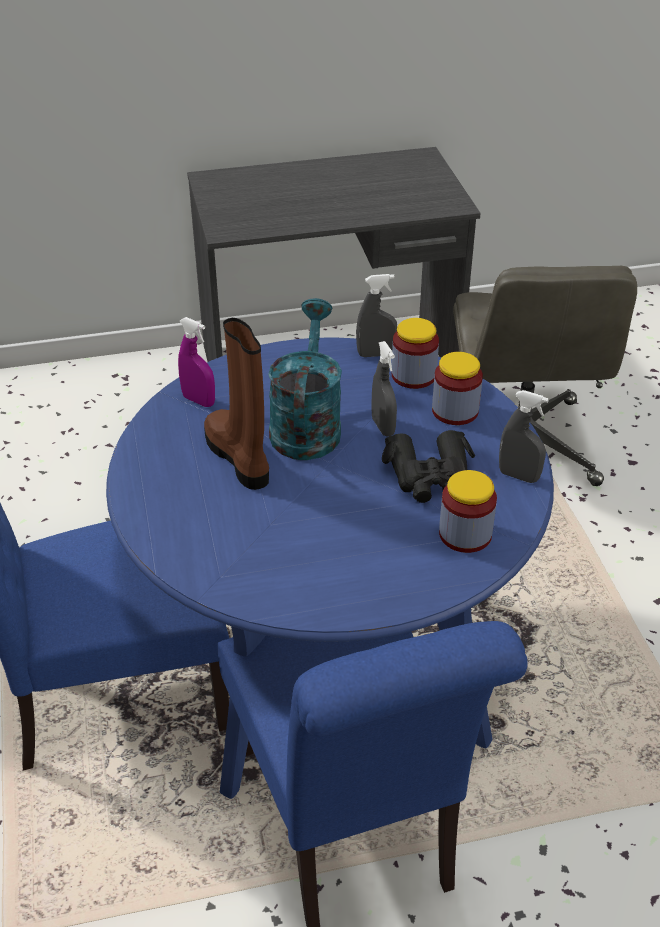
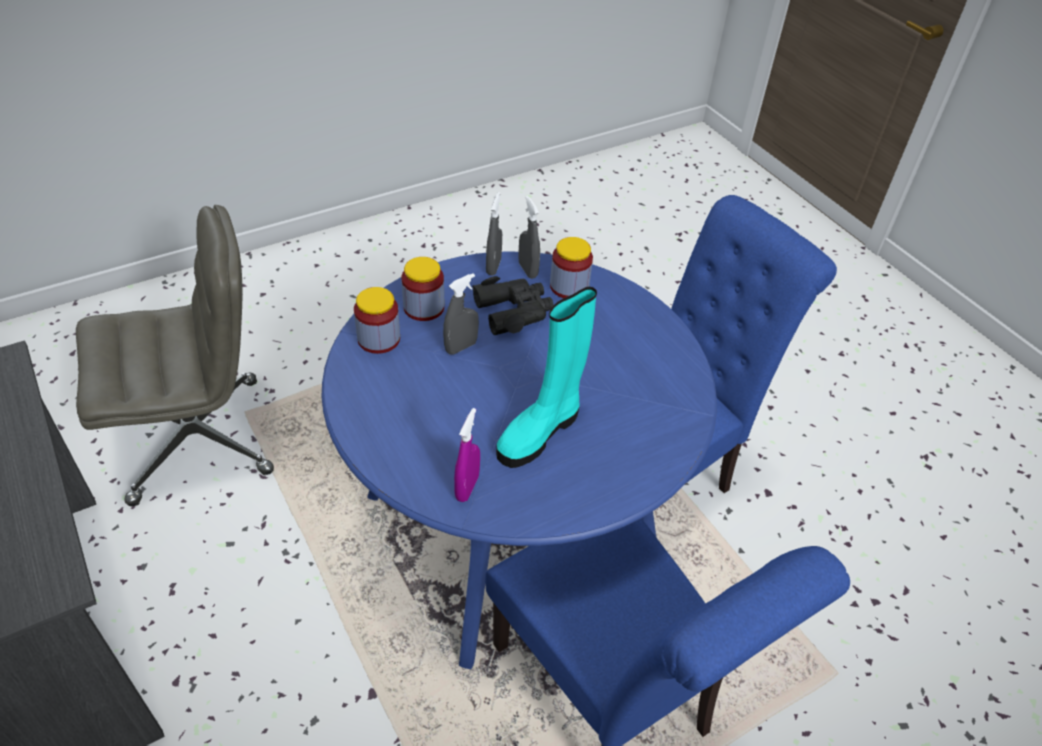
camera: 110 degrees left, 5 degrees up
(240, 458) = (540, 432): brown boot -> turquoise boot
(306, 424) = (476, 397): turquoise watering can -> none
(376, 354) = (350, 369): grey spray bottle -> grey spray bottle (527, 270)

